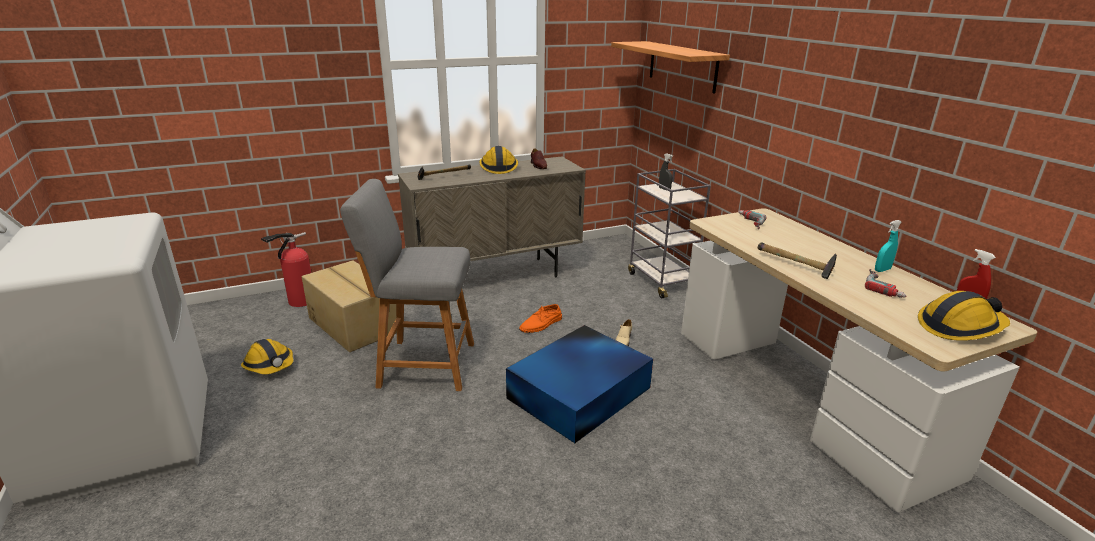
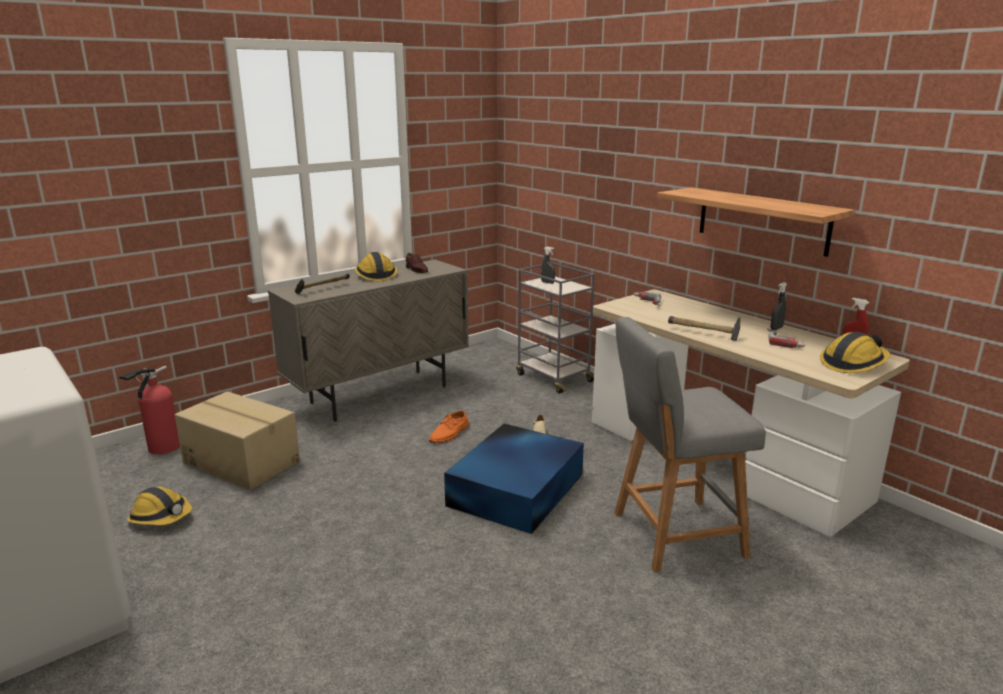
camera: 15 degrees left, 5 degrees down
(421, 364) = (339, 489): grey stool -> grey stool (672, 535)
(682, 66) = (549, 160): shelf -> shelf (762, 220)
(882, 270) = (776, 328): turquoise spray bottle -> grey spray bottle

